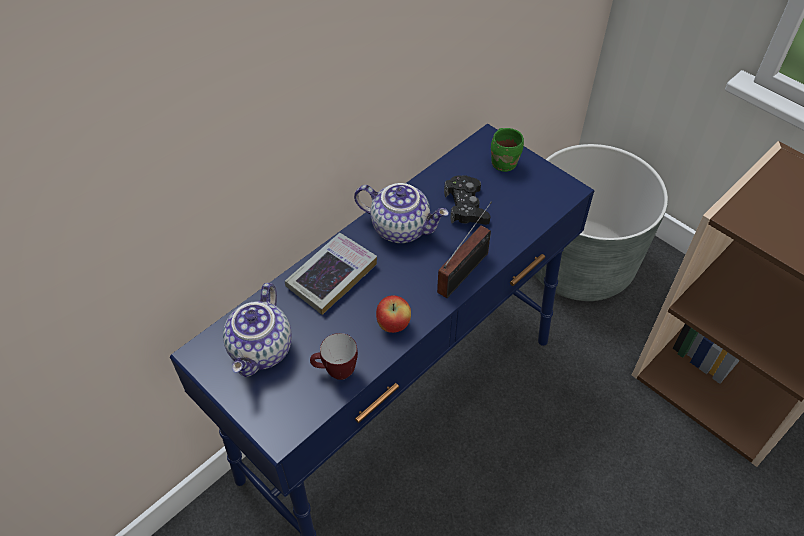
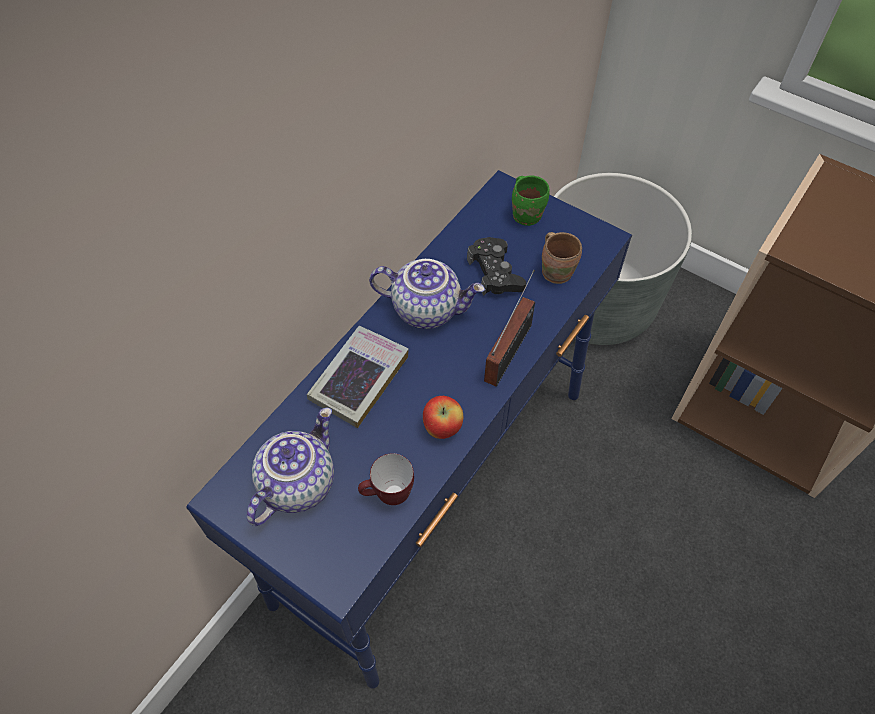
camera: 10 degrees left, 5 degrees up
(263, 350) = (297, 482): teapot -> teapot turned 150 degrees counterclockwise
(521, 212) = (557, 271): none -> brown mug

